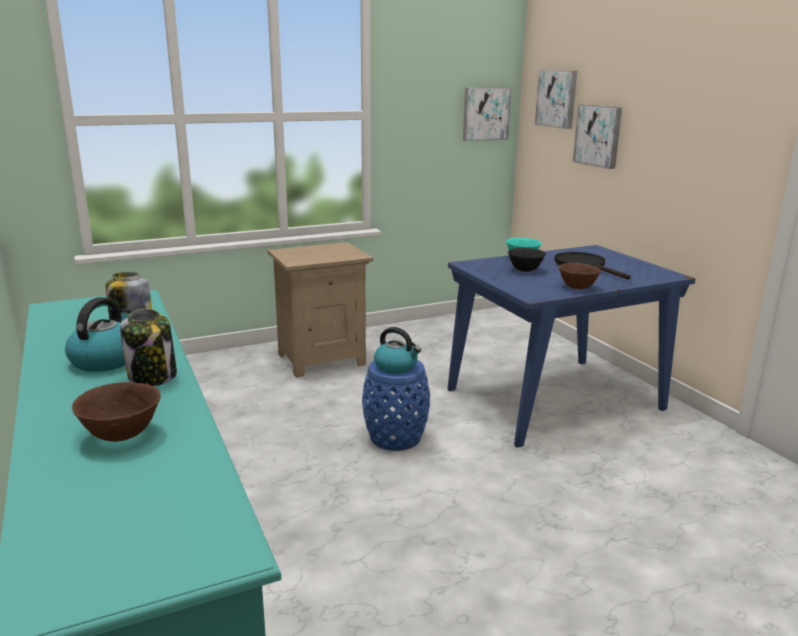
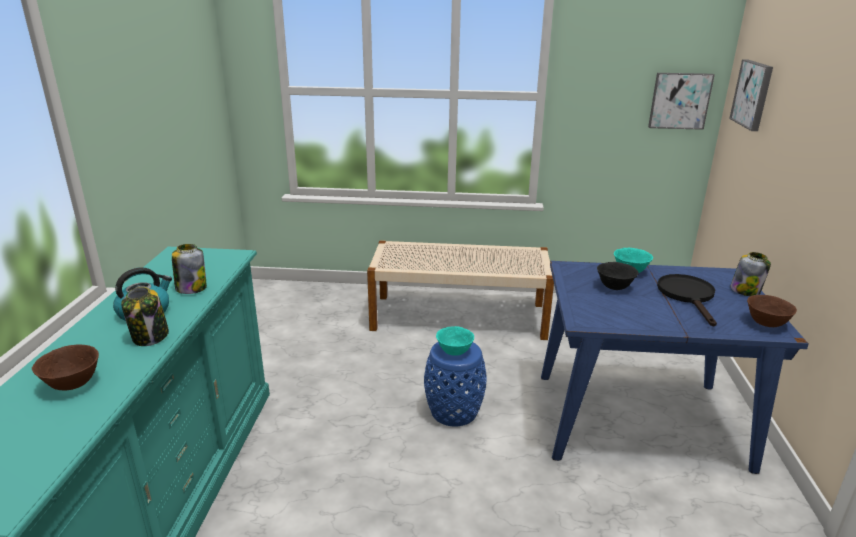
camera: 30 degrees right, 5 degrees up
(323, 360) = (459, 316): beige nightstand -> beige bench
(396, 366) = (454, 352): kettle -> turquoise bowl
(577, 287) = (643, 322): brown bowl -> brown bowl (766, 323)
(598, 135) = (776, 146): picture -> none
(617, 256) = (745, 290): none -> jar

